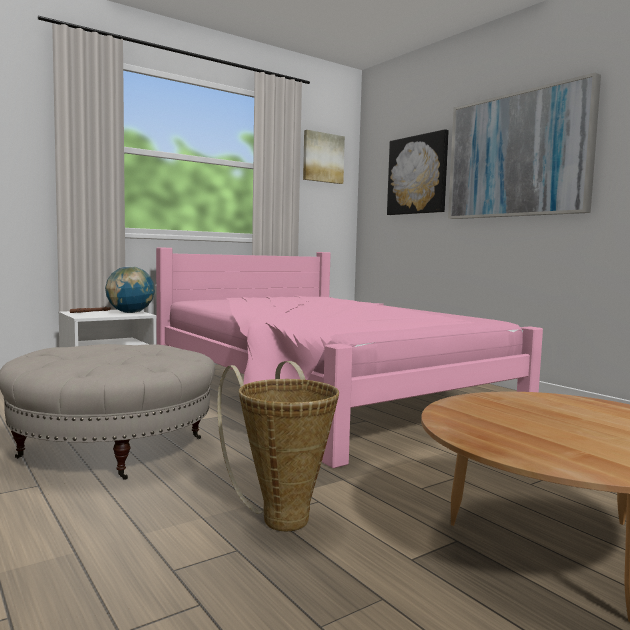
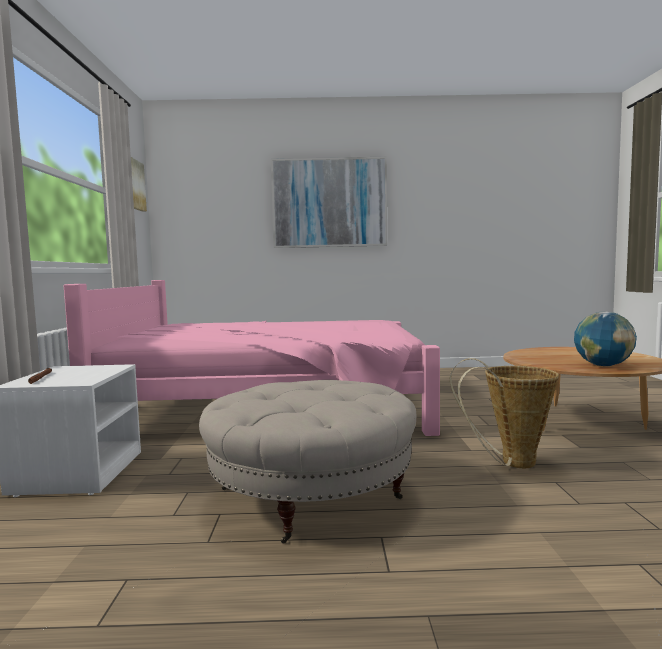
camera: 55 degrees left, 0 degrees up
(130, 313) = (93, 368): globe -> globe (603, 365)
(417, 175) = (230, 209): picture -> none

